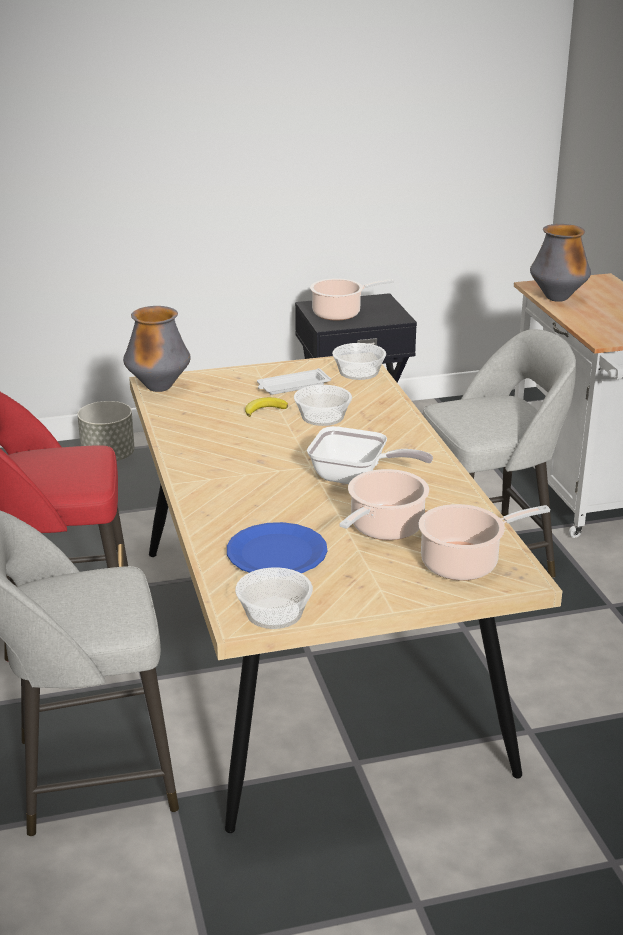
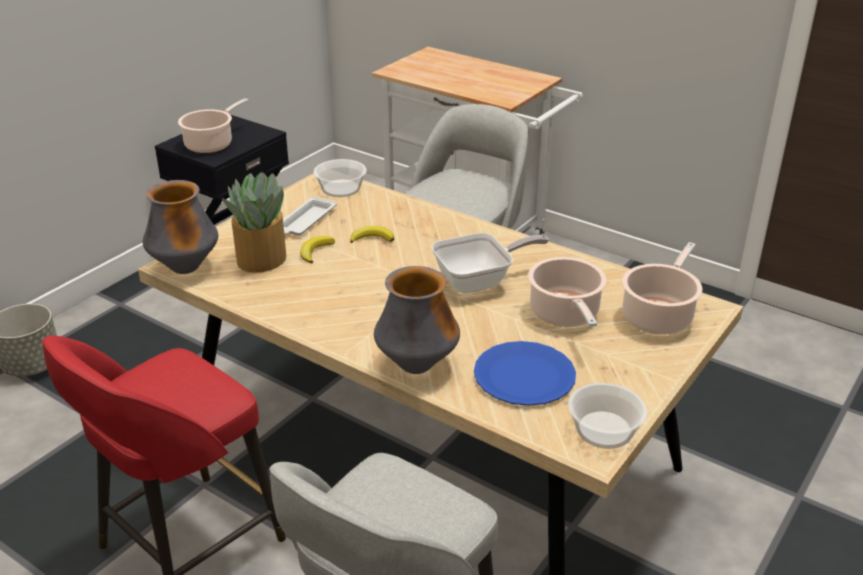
camera: 40 degrees left, 5 degrees up
(217, 400) = (260, 259): none -> potted plant
(322, 416) = (372, 238): bowl -> banana
(557, 298) = (424, 76): vase -> vase (417, 365)

